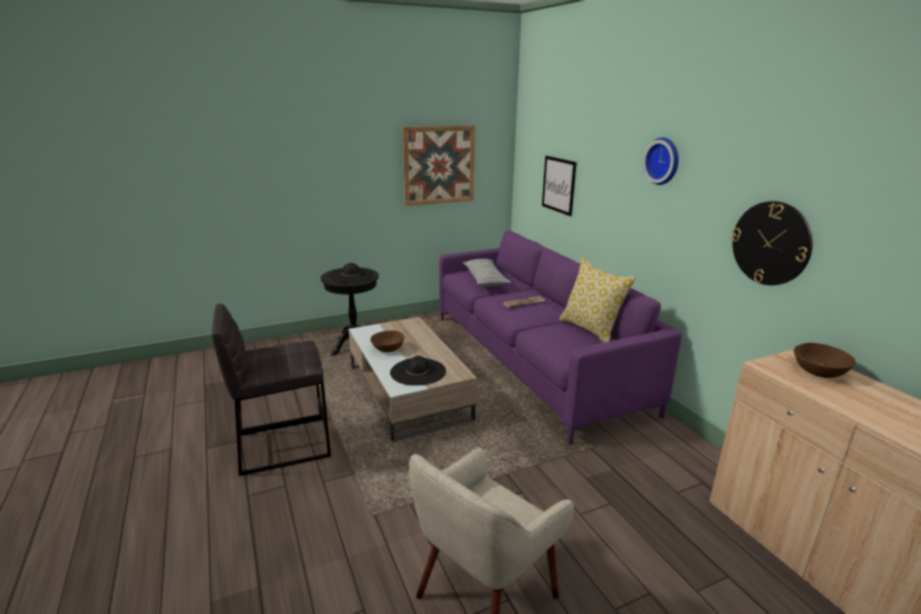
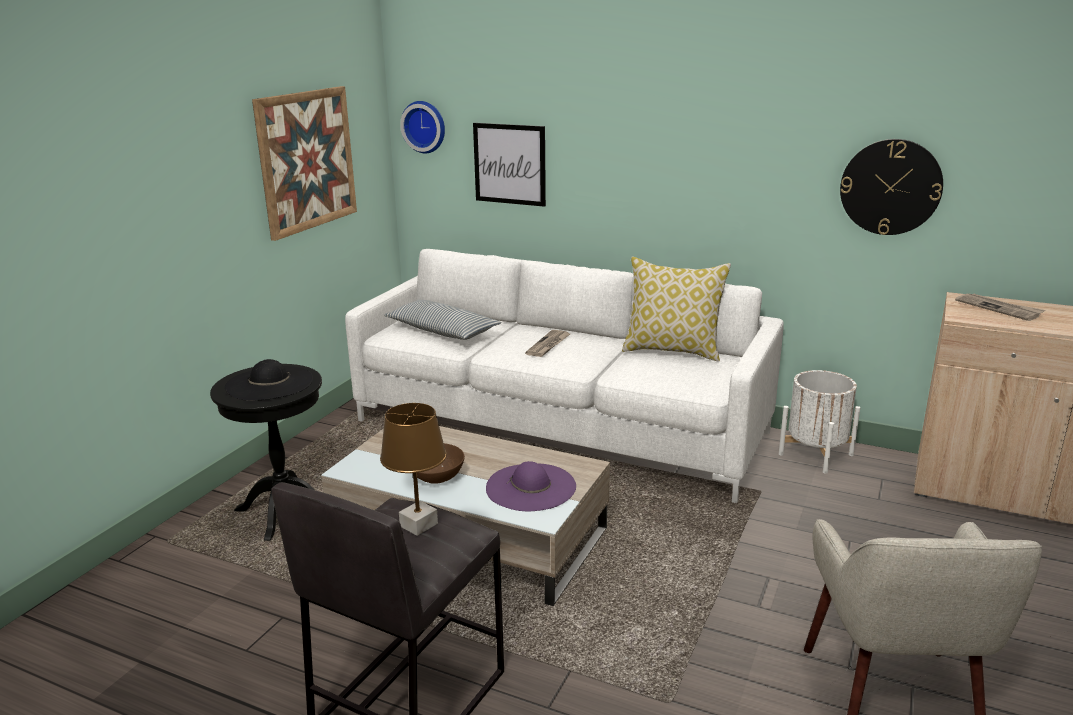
camera: 40 degrees left, 0 degrees up
(291, 353) = (419, 524): none -> brown table lamp
(418, 372) = (531, 487): black hat -> purple hat
(533, 360) = (559, 427): purple sofa -> white sofa
(664, 161) = (715, 109): wall clock -> wall clock (425, 126)
(675, 444) = (815, 454): none -> white planter
(819, 372) = (999, 308): brown bowl -> newspaper

